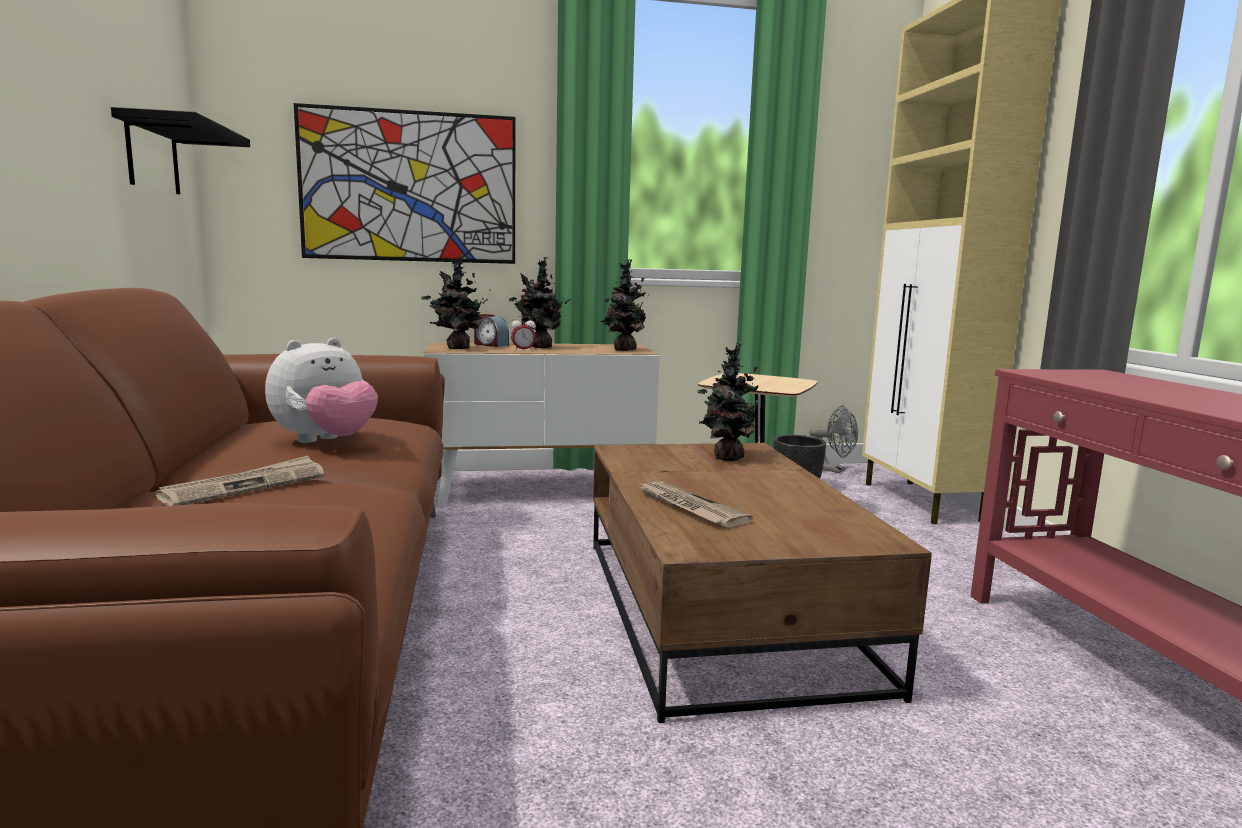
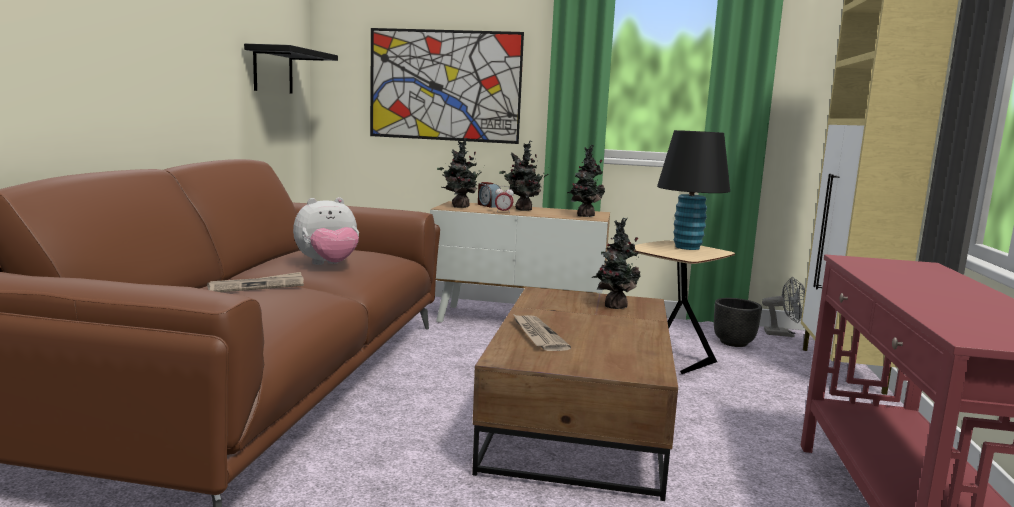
camera: 20 degrees right, 0 degrees up
(762, 378) = (687, 247): none -> black table lamp
(833, 470) = (784, 334): grey fan -> grey fan turned 45 degrees counterclockwise

